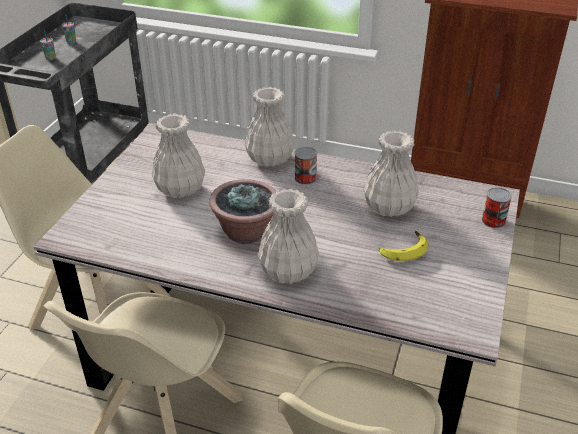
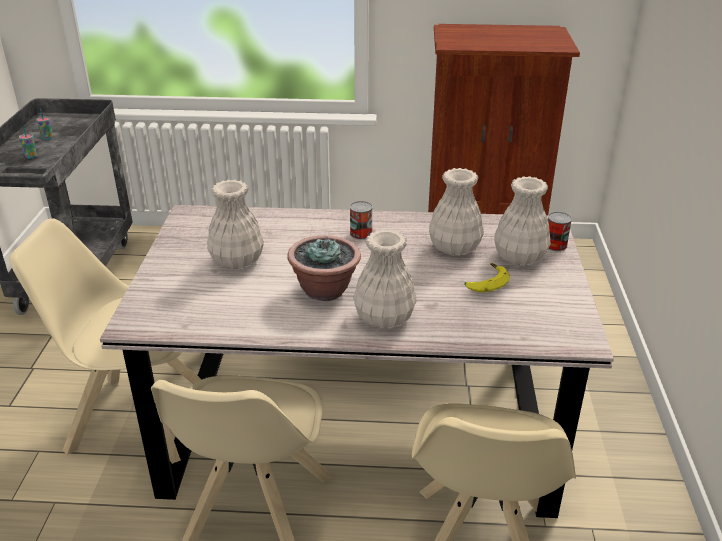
camera: 15 degrees left, 5 degrees down
(270, 160) = (318, 222): white vase -> white vase (520, 258)

